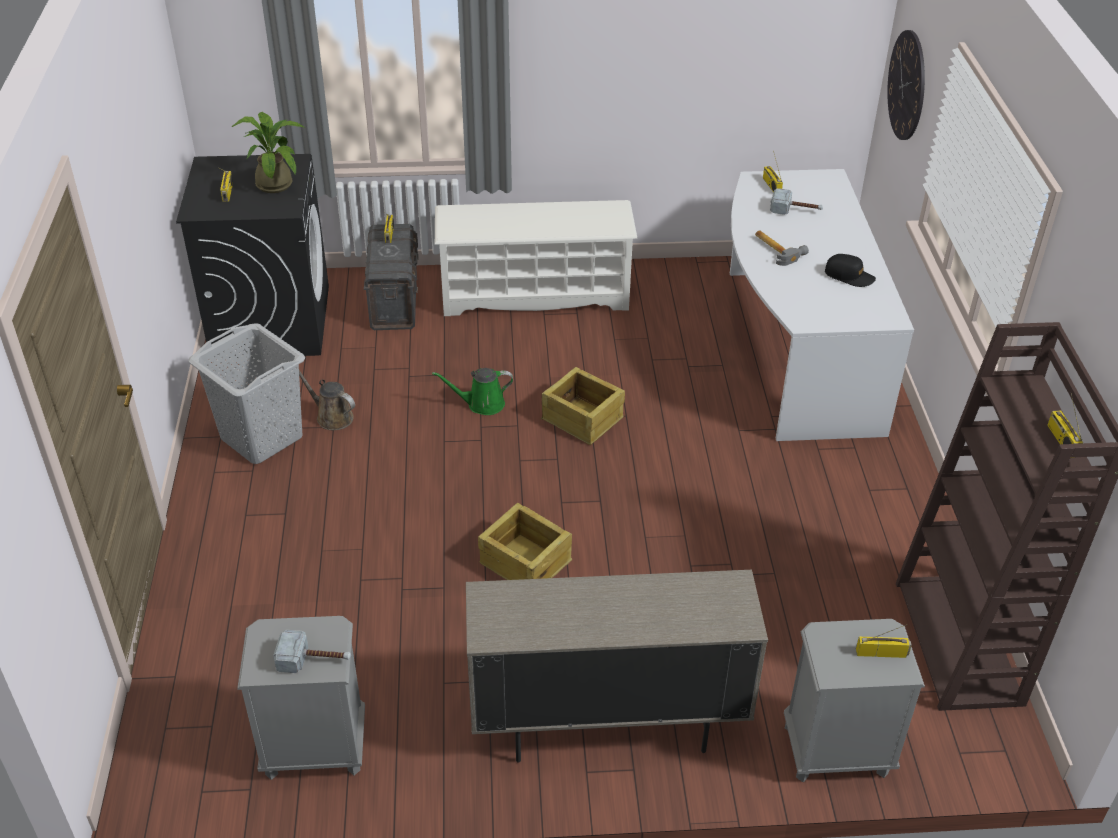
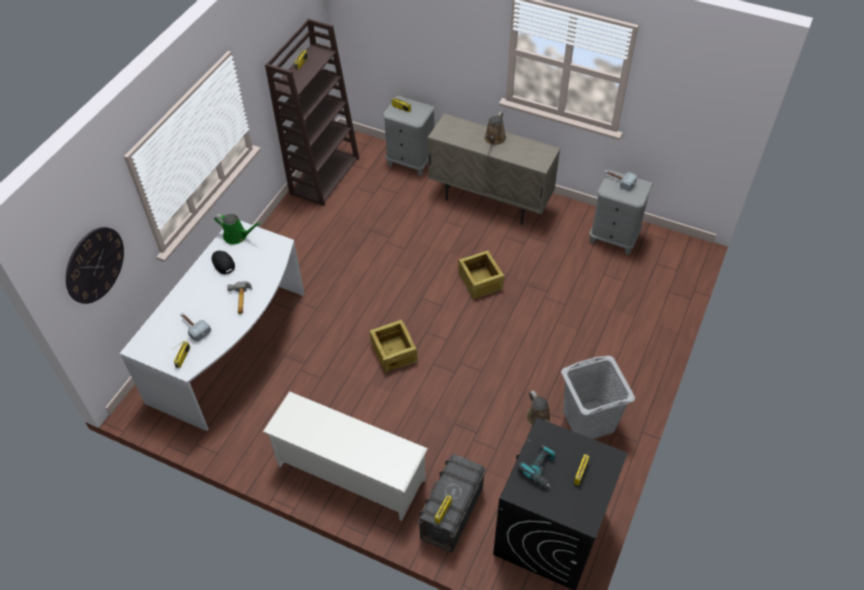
camera: 150 degrees left, 10 degrees up
(275, 182) = (540, 469): potted plant -> power drill
(482, 404) = (444, 388): green watering can -> green watering can (237, 236)
(616, 617) = (494, 139): none -> brown watering can

